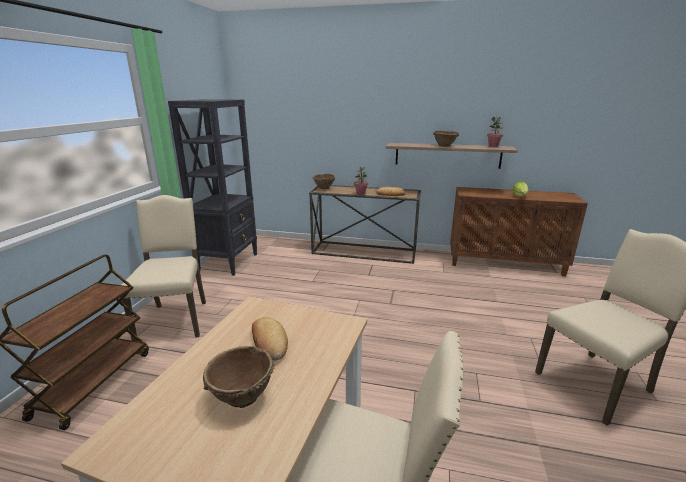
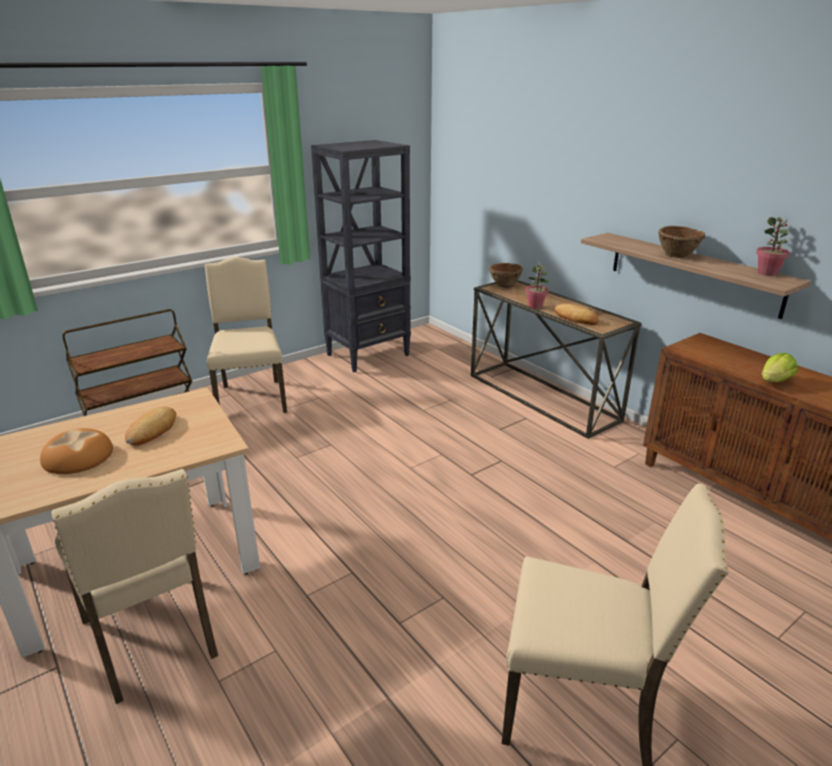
camera: 40 degrees right, 5 degrees up
(175, 319) = (251, 398): beige chair -> beige chair turned 45 degrees counterclockwise
(242, 396) = (77, 457): brown bowl -> bread

